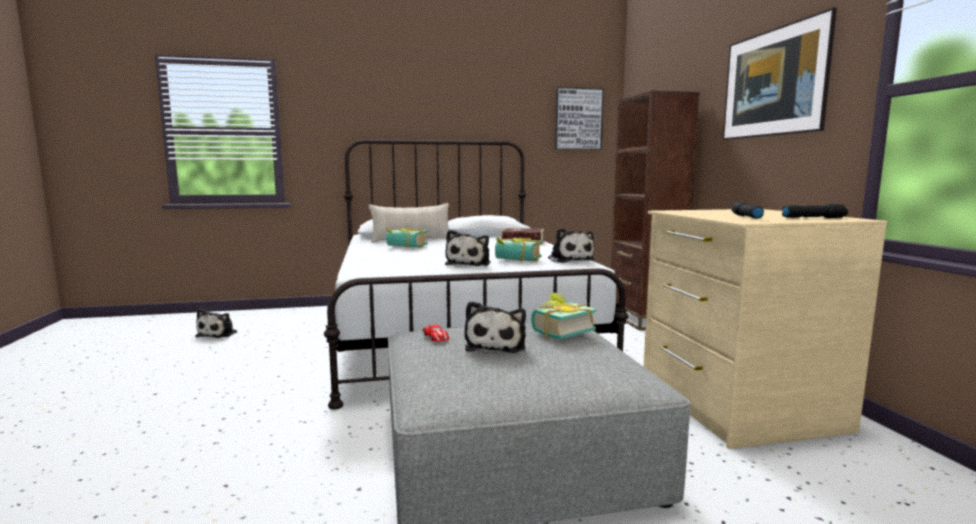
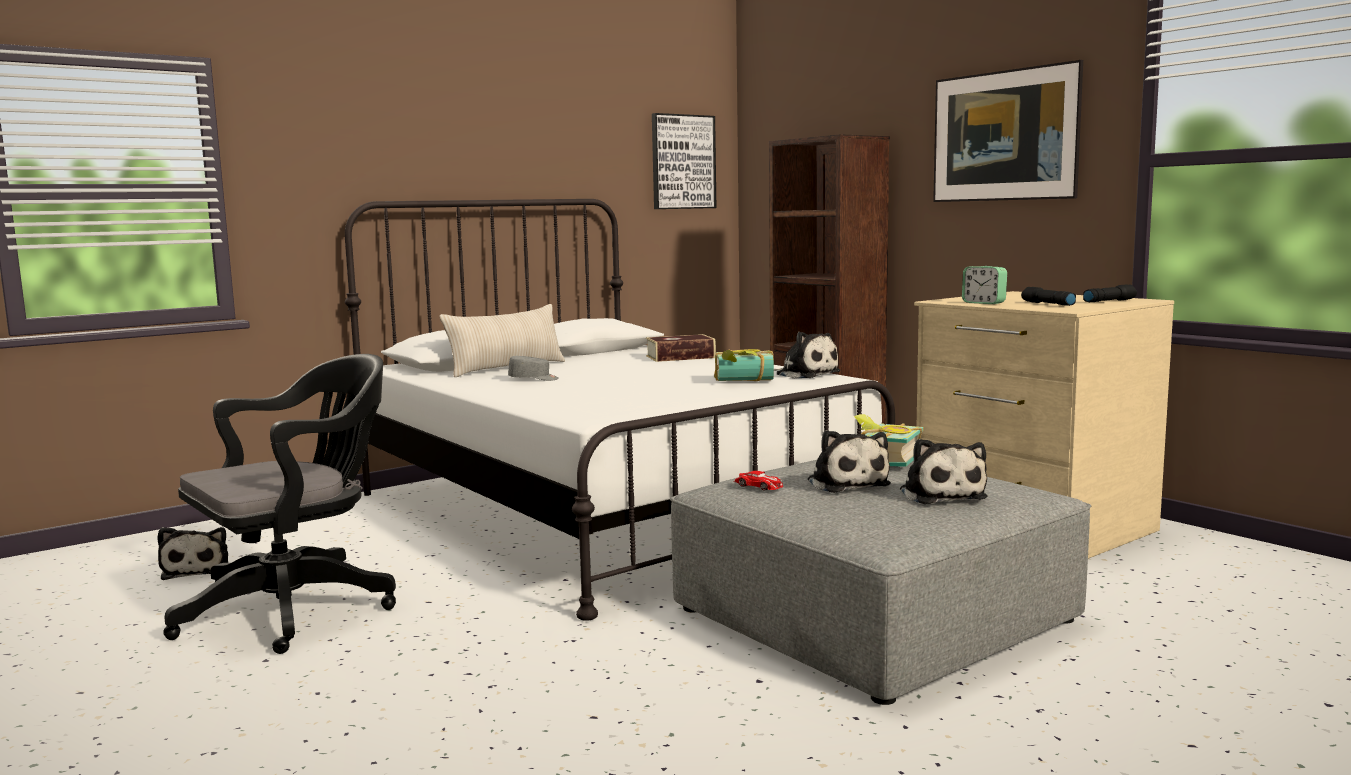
camera: 25 degrees left, 0 degrees up
(218, 366) = (297, 609): none -> black office chair
(405, 247) = (533, 379): book -> grey cap
(469, 264) = (697, 391): plush toy -> plush toy (941, 494)
(695, 213) = (983, 303): none -> alarm clock

